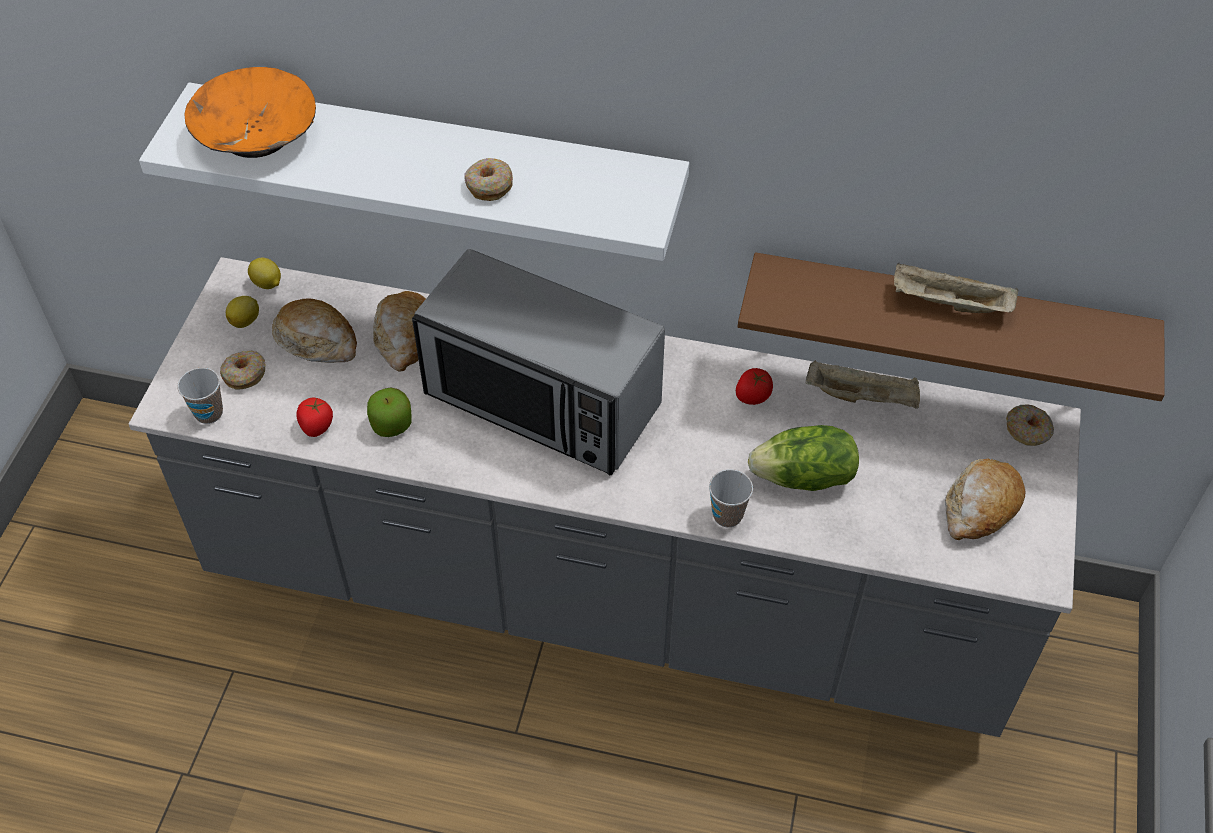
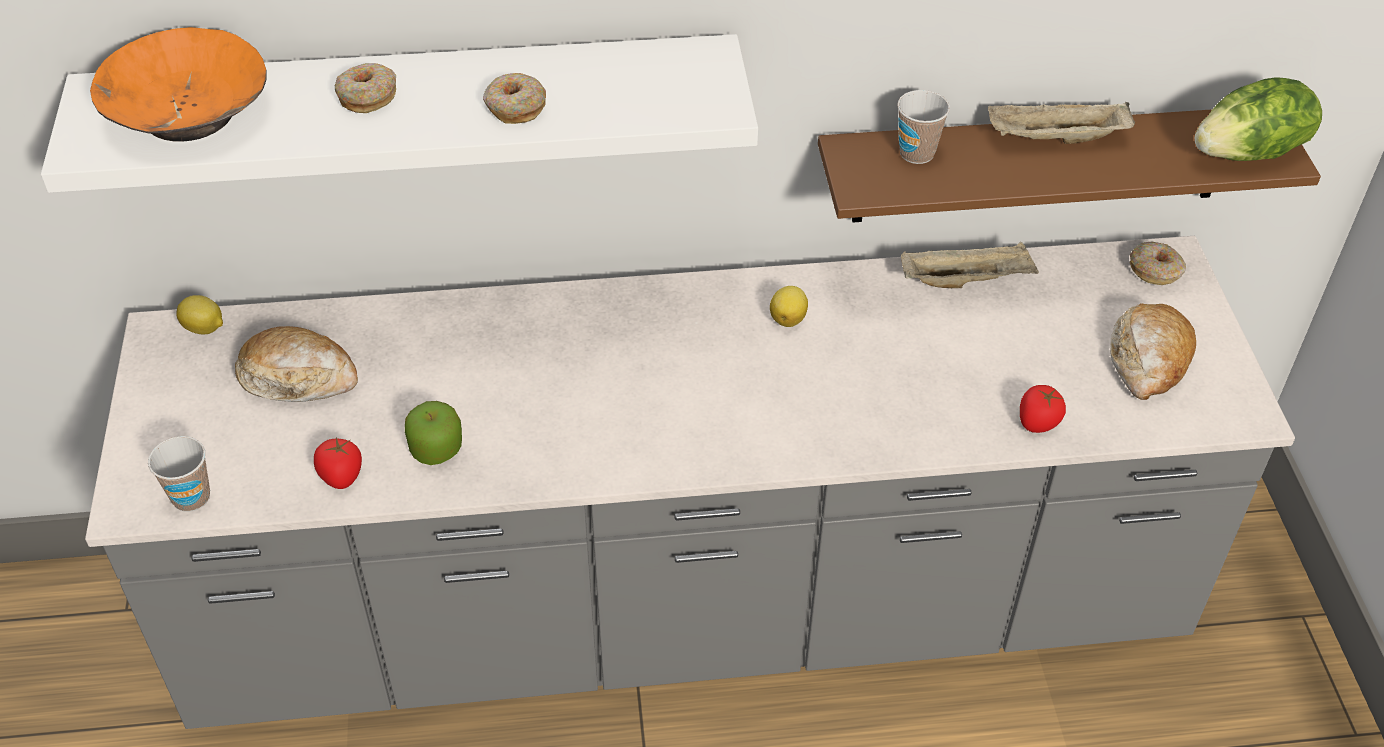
camera: 20 degrees left, 5 degrees down
(244, 374) = (220, 440): donut -> donut (367, 96)
(246, 321) = (194, 377): lemon -> lemon (788, 318)
(405, 338) = (409, 347): bread -> none
(542, 401) = (608, 375): microwave -> none
(727, 515) = (883, 443): cup -> cup (916, 153)
(752, 396) = (848, 309): tomato -> tomato (1037, 422)
(804, 478) = (947, 380): lettuce -> lettuce (1250, 153)

